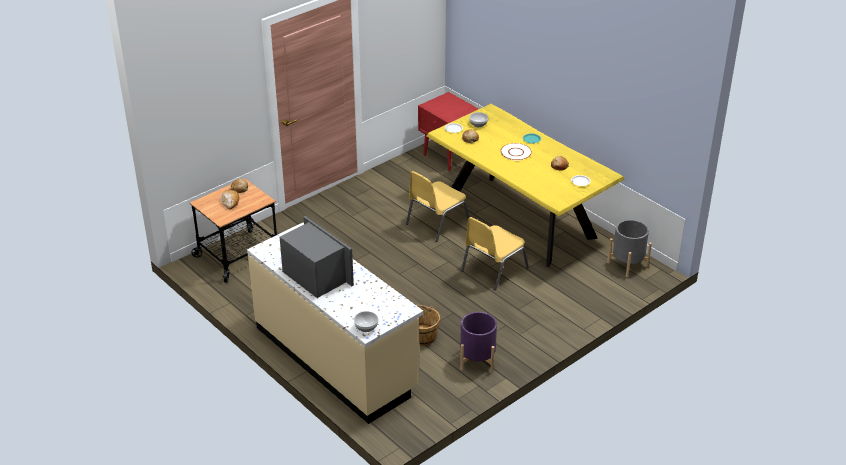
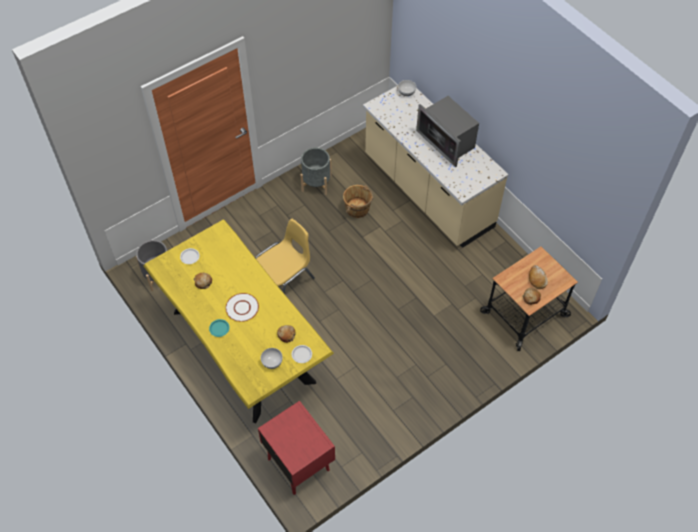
camera: 175 degrees left, 20 degrees up
(436, 223) = (329, 346): yellow chair -> none
(477, 360) = (316, 183): purple planter -> grey planter

